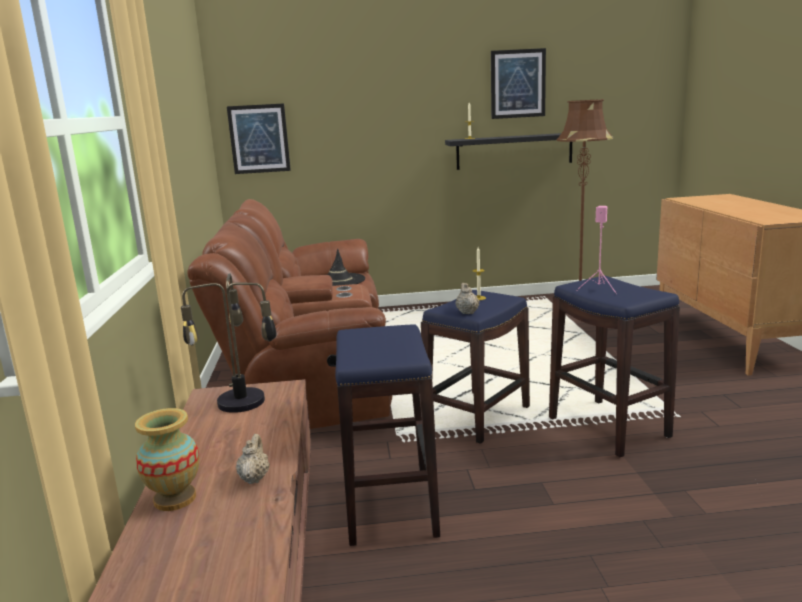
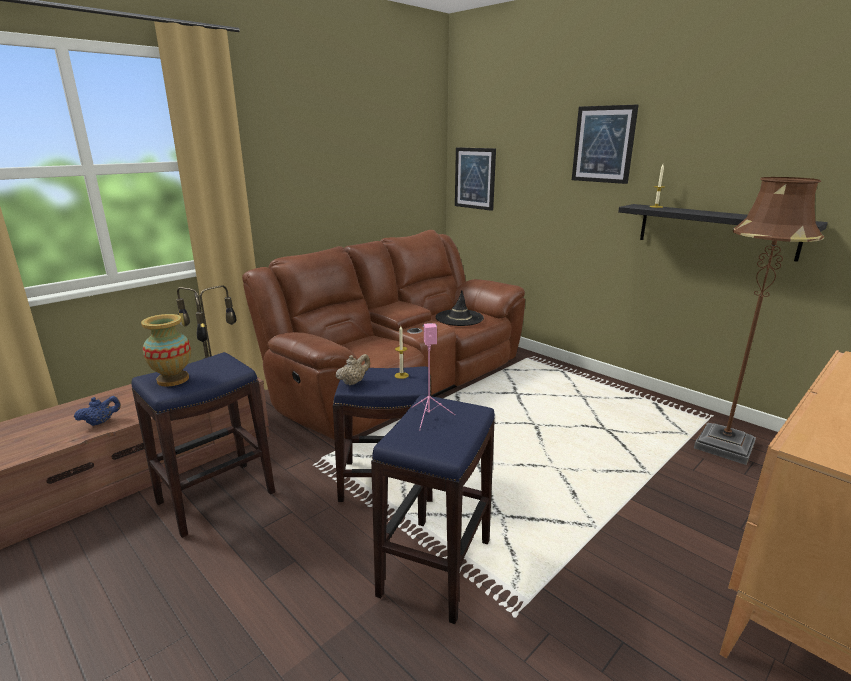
camera: 50 degrees right, 5 degrees up
(175, 499) = (69, 411): vase -> vase (173, 380)
(254, 478) = (101, 422): beige teapot -> blue teapot
(517, 84) = (738, 145): picture -> picture (603, 144)

